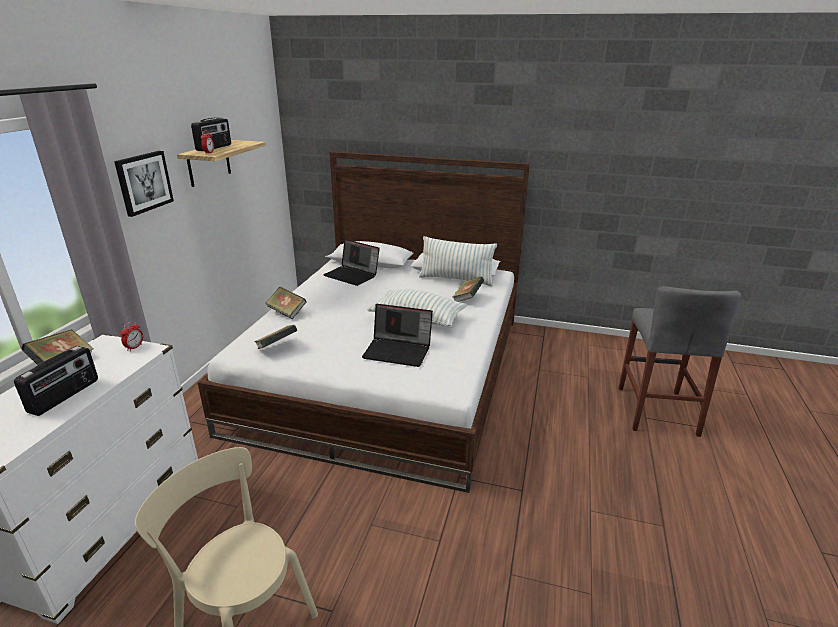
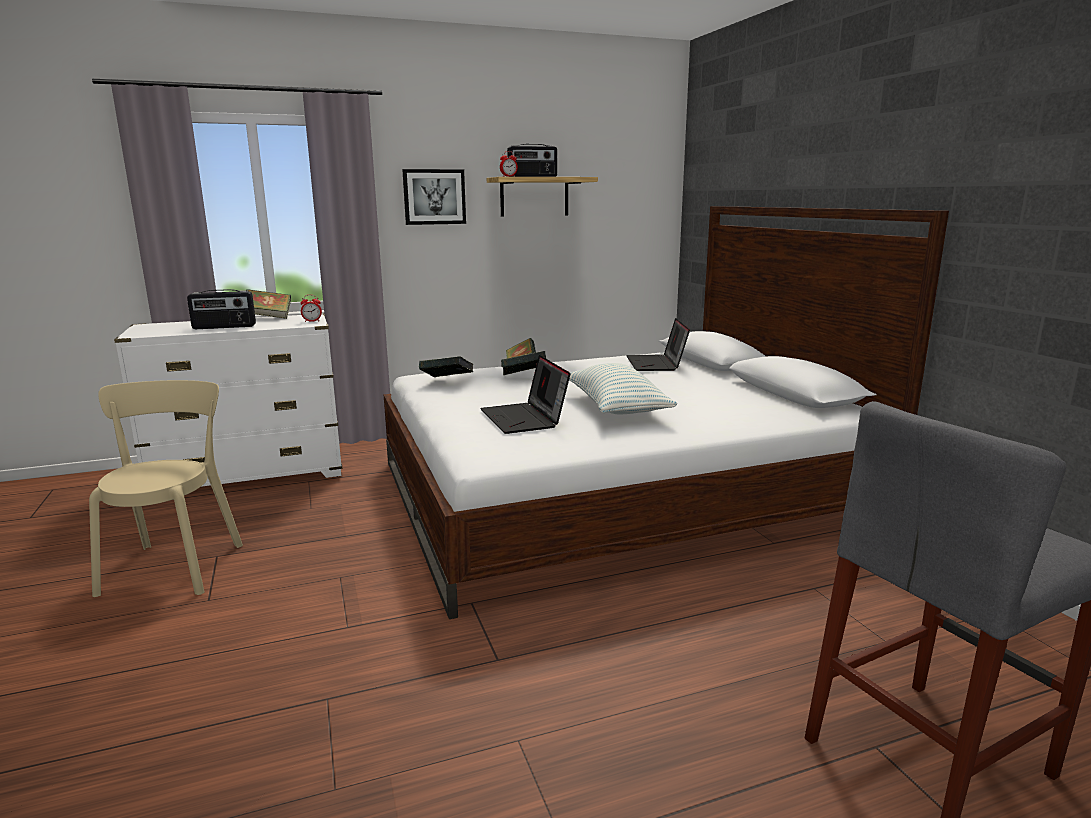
camera: 55 degrees right, 10 degrees down
(456, 279) = (769, 399): pillow -> none
(467, 298) = (729, 415): book -> book (523, 377)

